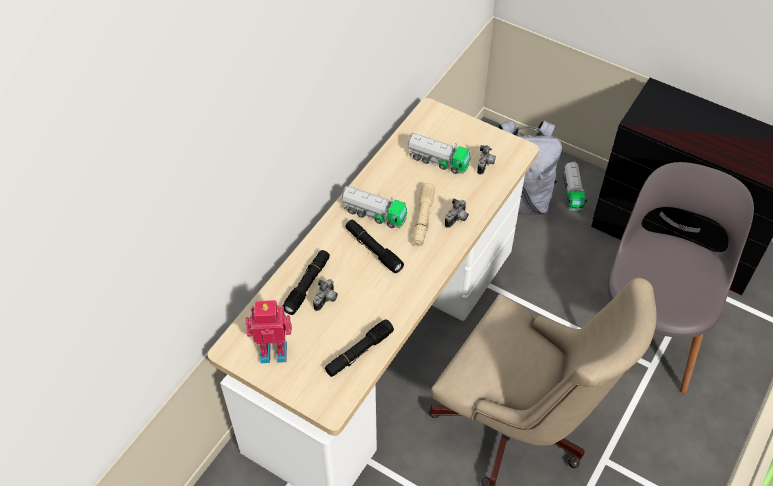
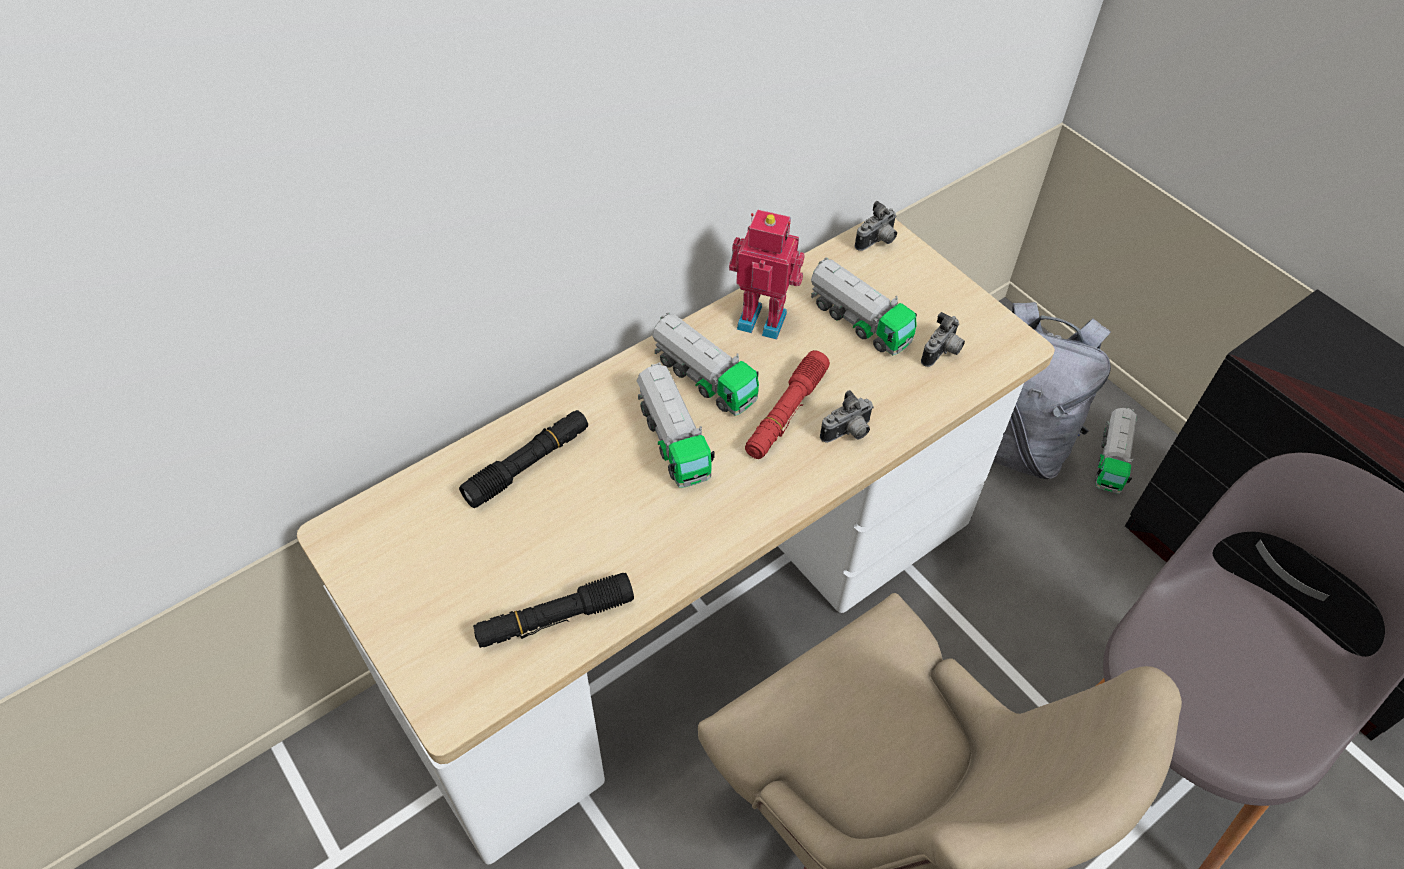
camera: 20 degrees right, 0 degrees up
(273, 350) = (409, 560): toy robot -> toy robot (763, 318)
(327, 300) = (547, 502): camera -> camera (877, 242)
(373, 249) = (673, 439): black flashlight -> toy truck
(423, 219) = (786, 413): beige flashlight -> red flashlight

